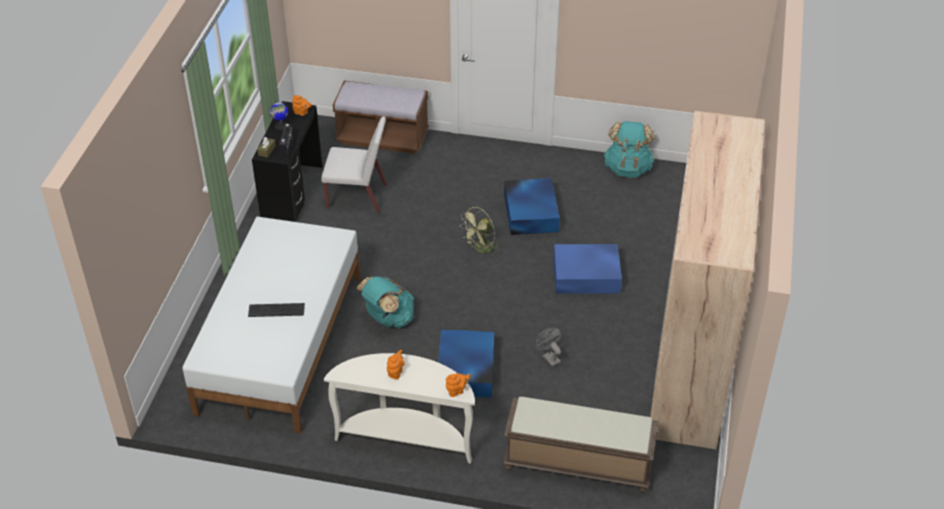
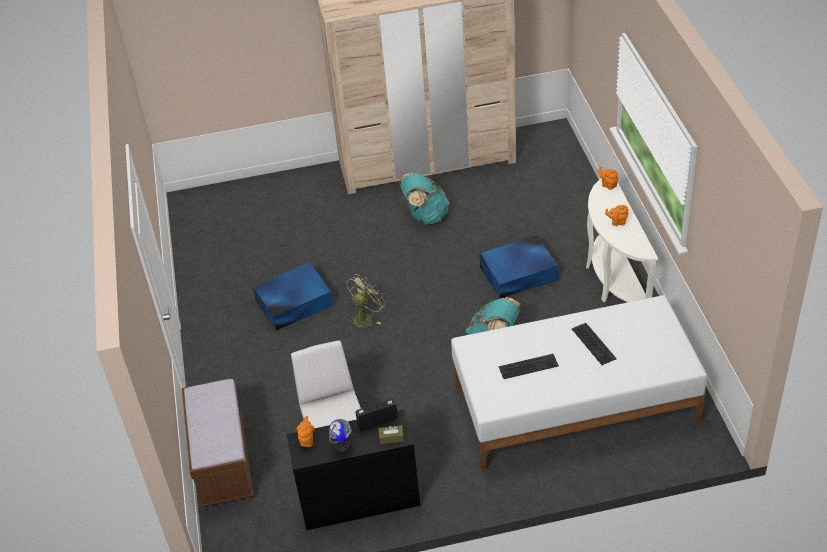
camera: 110 degrees left, 0 degrees up
(287, 262) = (528, 365): none -> keyboard
(481, 249) = (365, 317): green fan -> green fan turned 75 degrees counterclockwise
(549, 357) = (471, 233): grey fan -> none
(577, 463) = (566, 187): brown bench -> none
(587, 276) = (361, 241): blue storage box -> none
(628, 168) = (195, 261): turquoise backpack -> turquoise backpack (425, 216)

